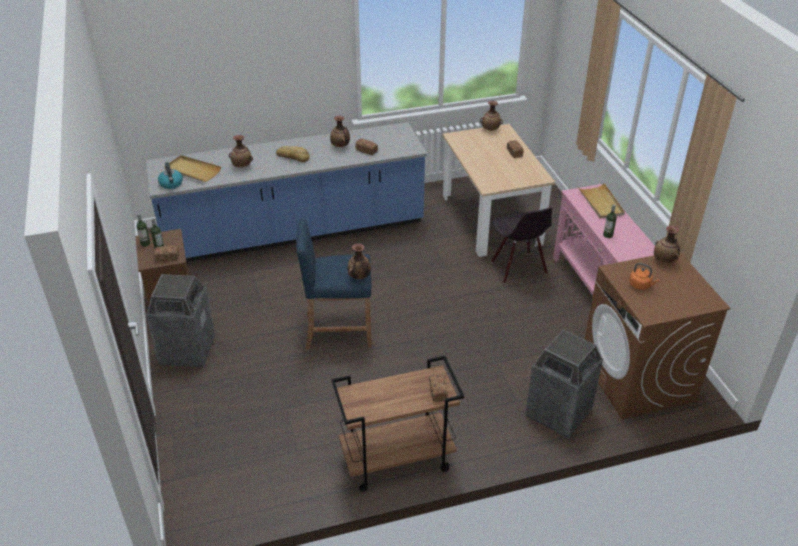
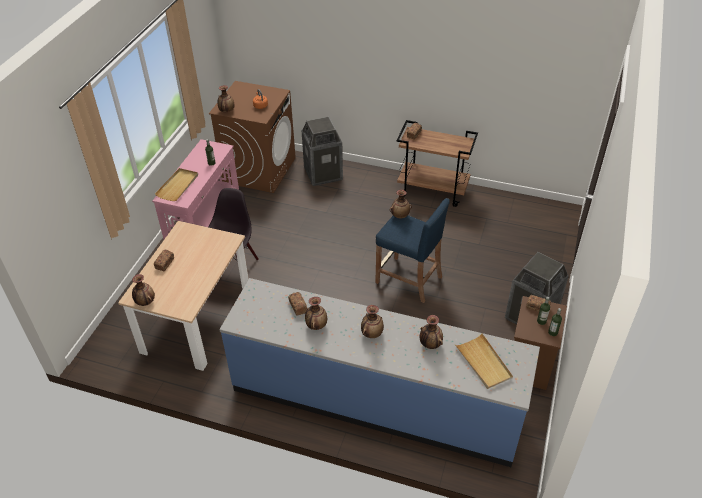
camera: 145 degrees left, 5 degrees up
(171, 184) = (512, 353): kettle -> none
(293, 156) = (372, 333): bread -> vase

